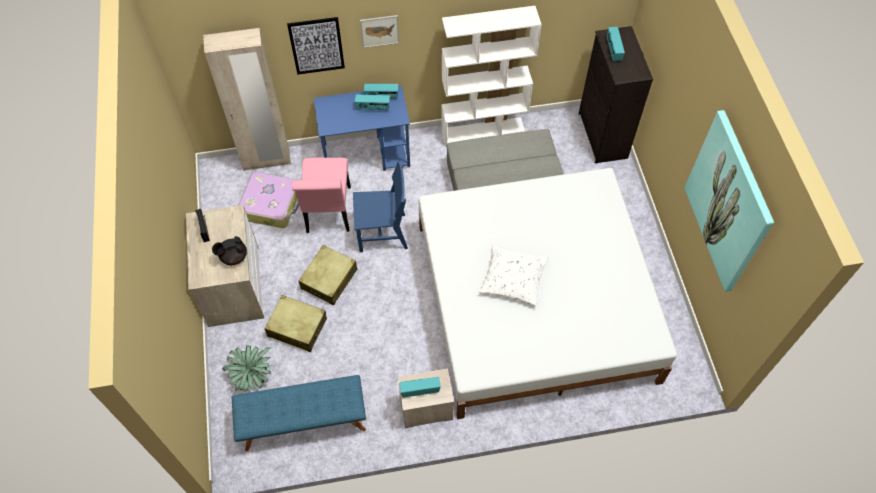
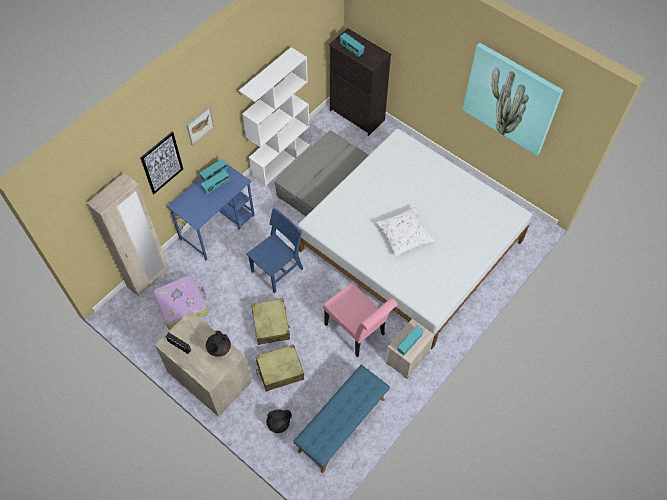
camera: 40 degrees left, 0 degrees up
(251, 374) = (279, 423): potted plant -> black teapot
(328, 213) = (228, 283): pink chair -> pink chair (357, 332)

